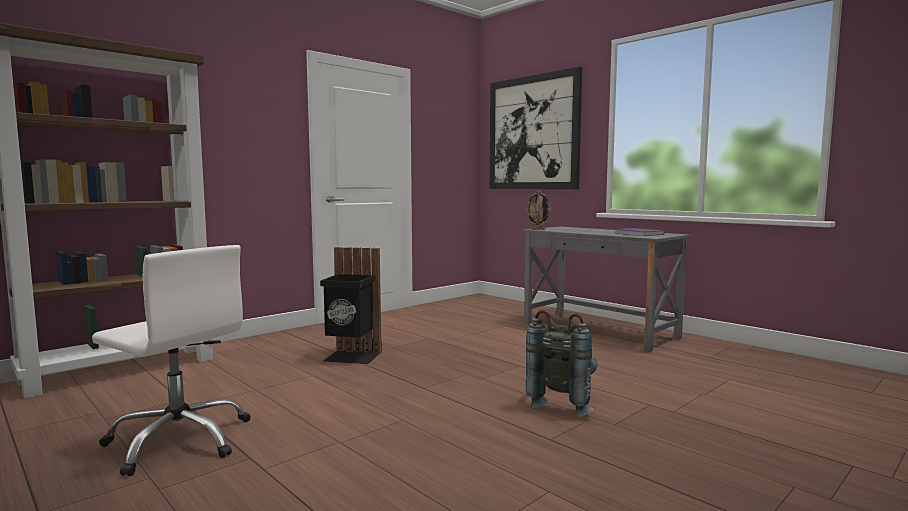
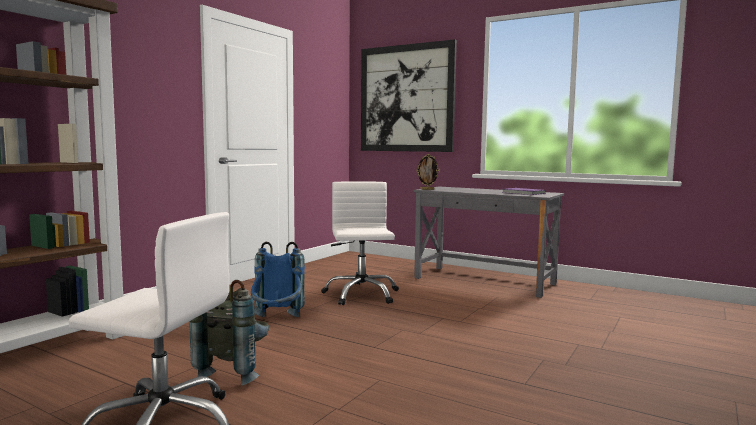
camera: 15 degrees left, 0 degrees up
(352, 357) = (277, 322): black trash can -> blue backpack
(454, 336) = (361, 294): none -> white office chair
(563, 403) = (508, 349): grey backpack -> grey backpack (235, 371)

